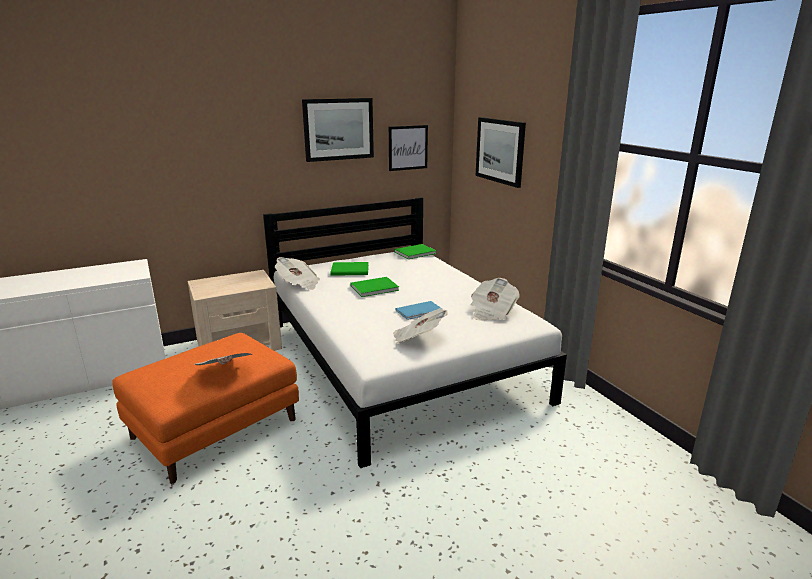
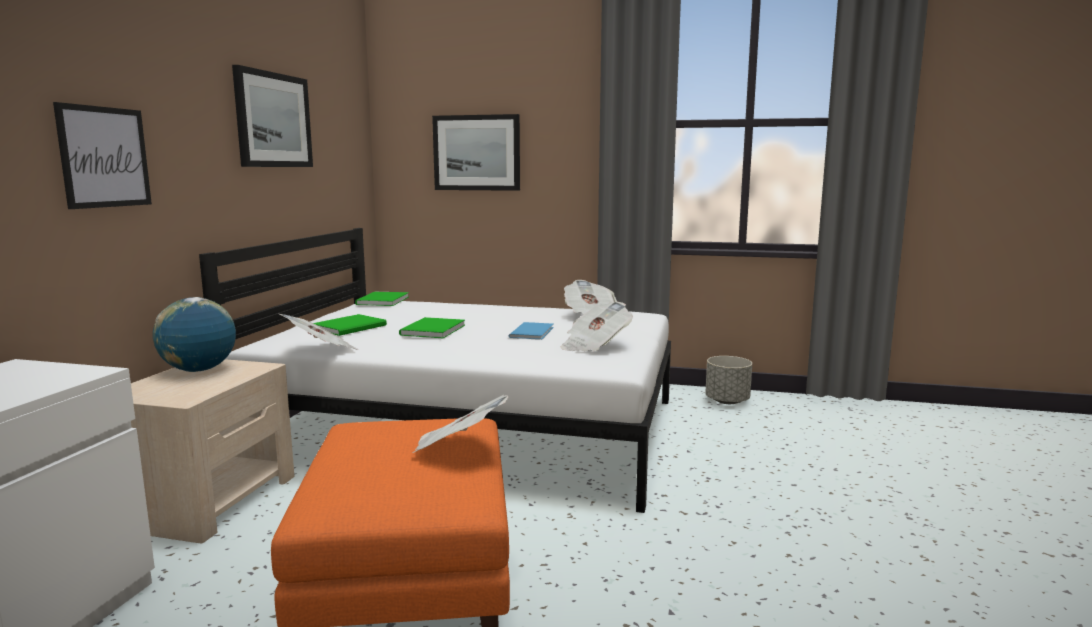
camera: 50 degrees left, 10 degrees down
(244, 278) = (199, 370): none -> globe
(408, 147) = (338, 157): picture -> picture (104, 157)
(607, 429) = (727, 401): none -> grey planter

